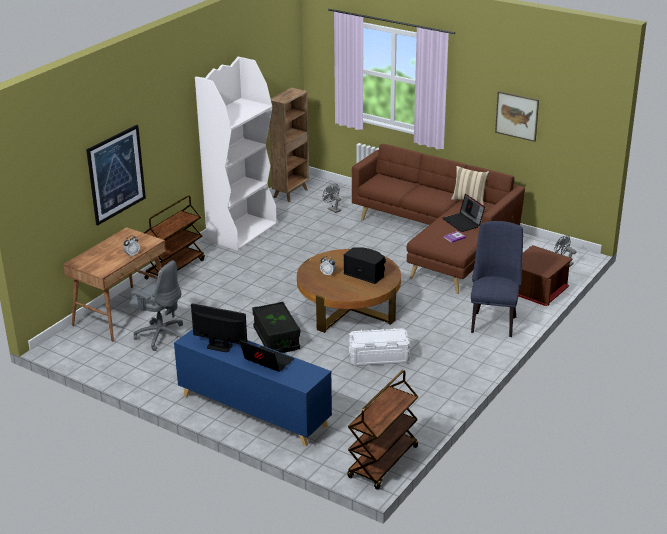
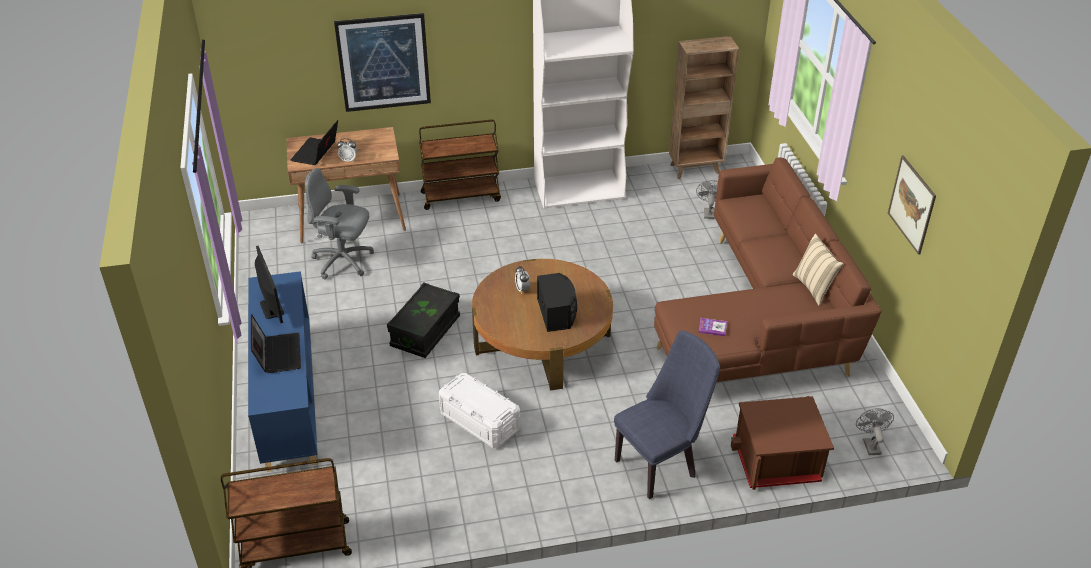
camera: 45 degrees right, 10 degrees up
(160, 335) = (343, 261): grey office chair -> grey office chair turned 120 degrees clockwise
(463, 222) = (756, 314): laptop -> laptop (316, 153)

